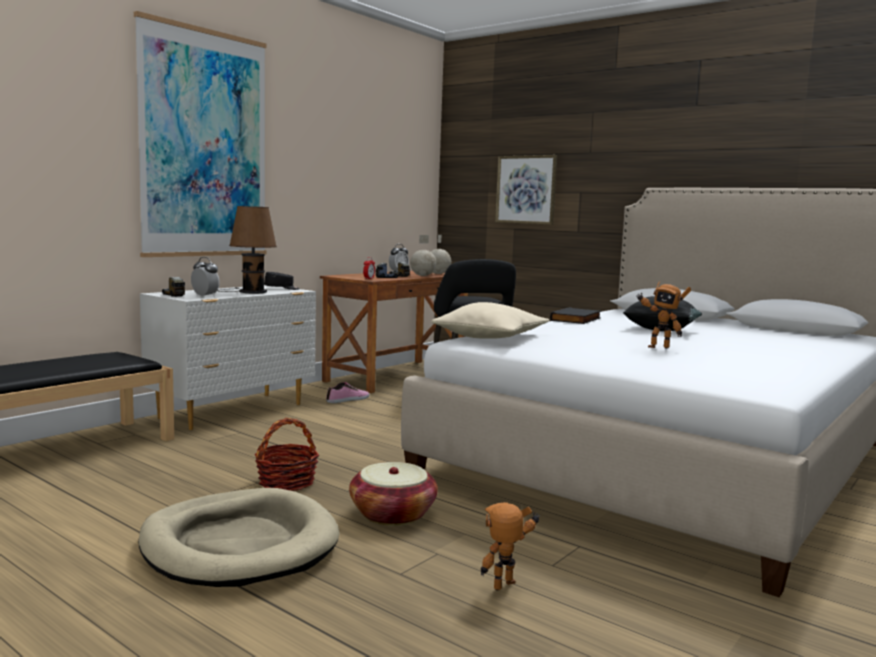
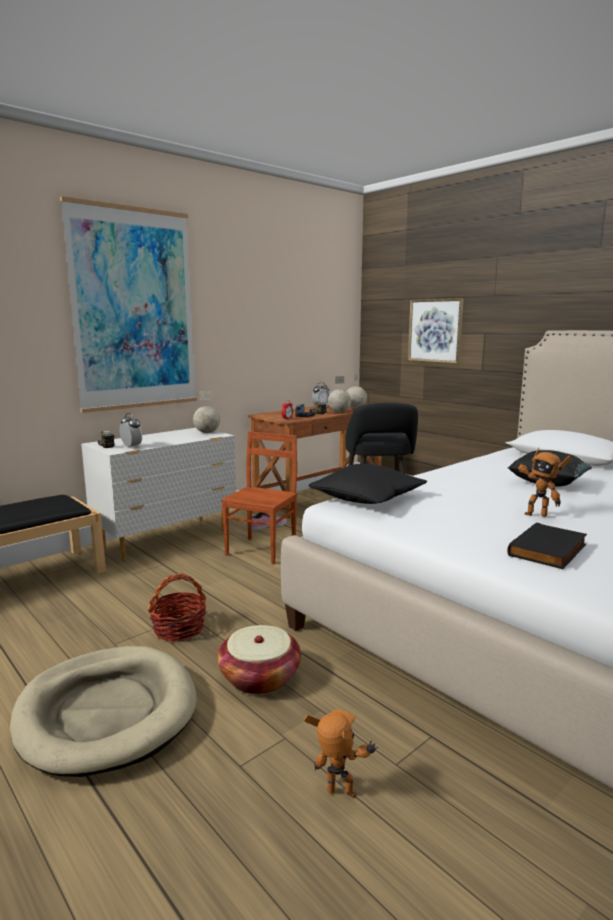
camera: 10 degrees right, 5 degrees up
(250, 292) = (176, 438): brown table lamp -> none
(282, 288) = (207, 432): black cap -> globe
(351, 419) = (262, 550): none -> brown chair
(490, 337) = (367, 499): beige pillow -> black pillow
(508, 588) = (341, 797): toy robot -> toy robot turned 45 degrees clockwise
(577, 319) = (466, 467): black book -> black book (549, 551)

